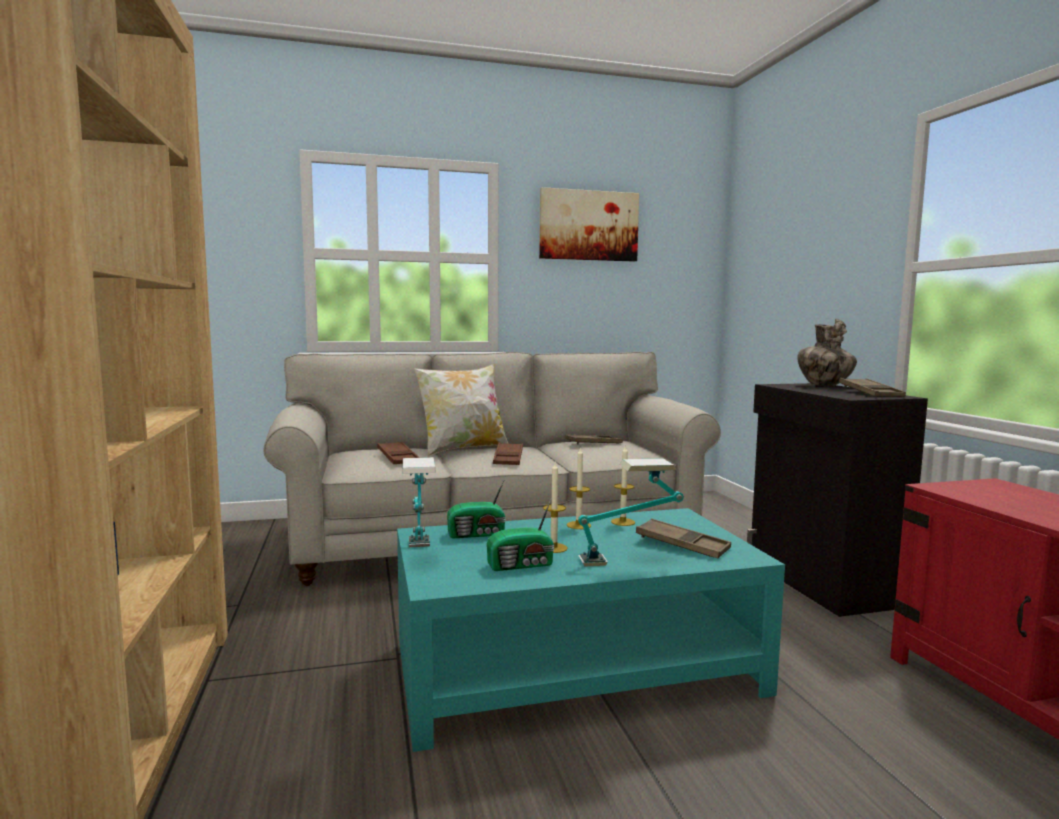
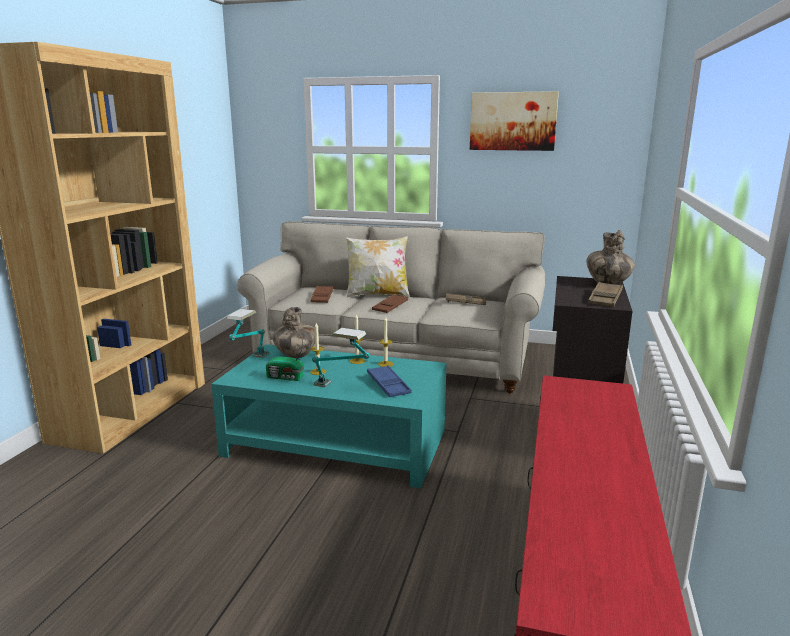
camera: 30 degrees right, 10 degrees up
(478, 534) = (296, 355): radio -> vase
(682, 545) = (388, 385): brown tray -> blue tray

